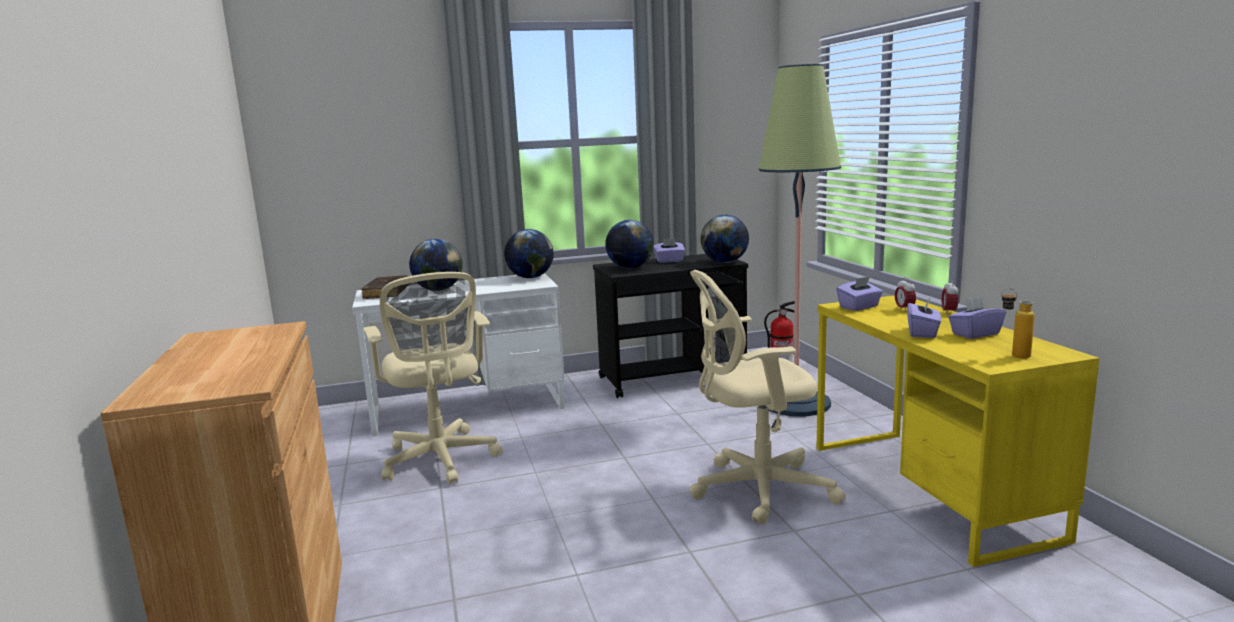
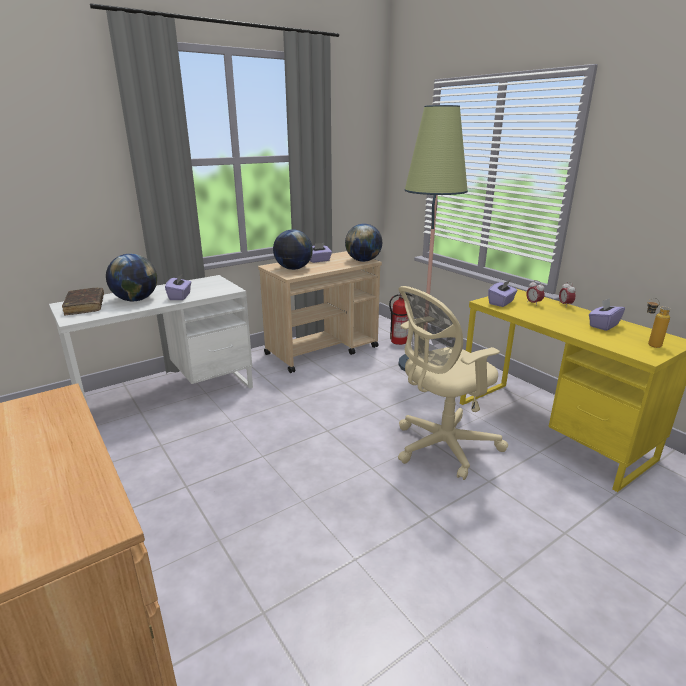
camera: 20 degrees left, 10 degrees up
(440, 461) = (171, 456): beige office chair -> none
(530, 277) = (213, 281): globe -> none
(673, 378) = (323, 350): black cart -> beige cart
(922, 333) = (569, 326): purple tissue box -> purple tissue box (180, 296)

